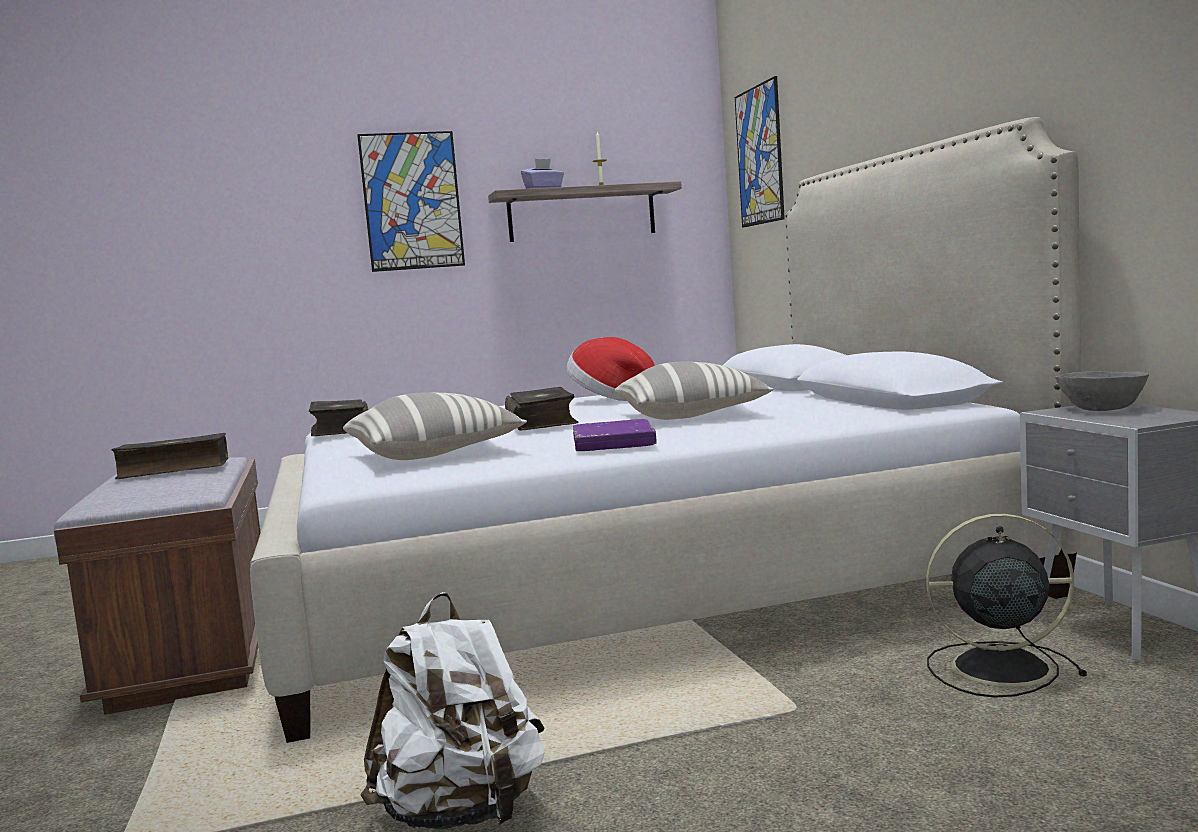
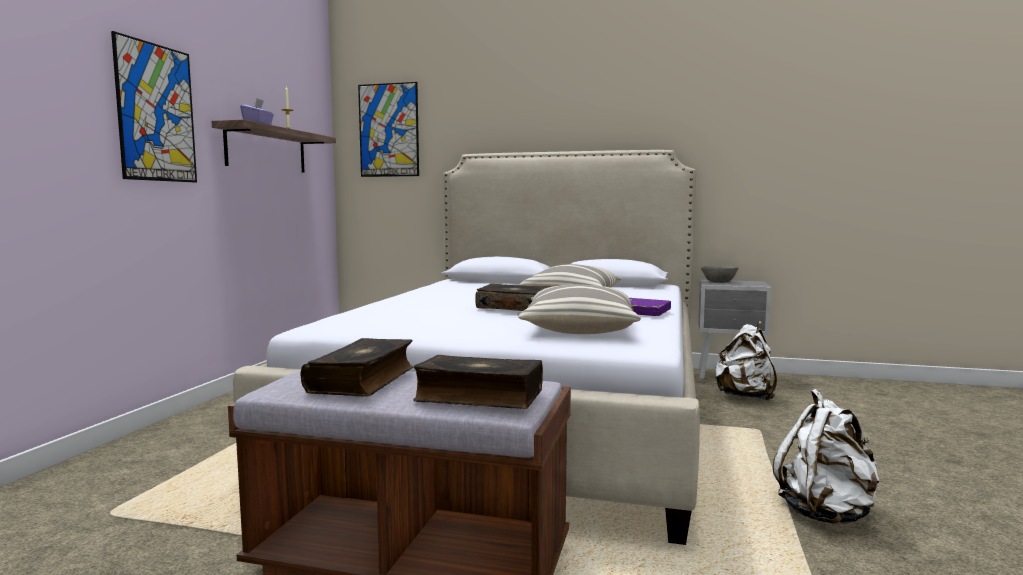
camera: 60 degrees left, 0 degrees up
(340, 430) = (376, 330): book -> book (479, 396)
(612, 400) = (456, 294): hat -> none
(996, 668) = (745, 397): black fan -> white backpack

